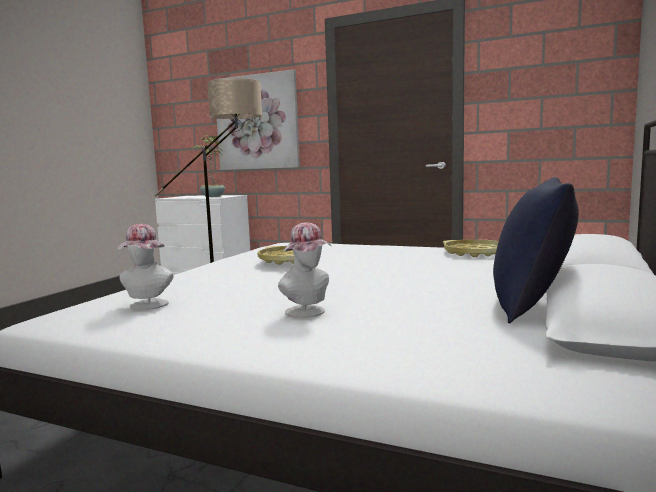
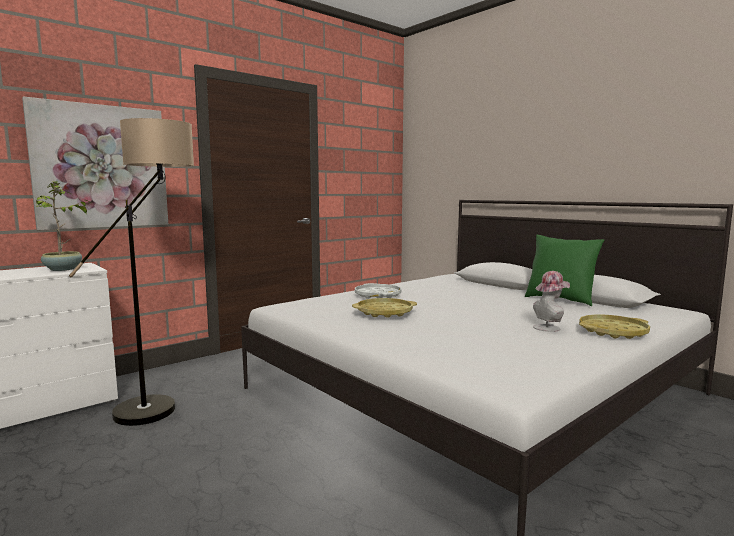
camera: 65 degrees left, 0 degrees up
(147, 306) = (499, 358): hat -> none
(374, 251) = (378, 295): none -> white tray
(475, 253) = (422, 284): yellow tray -> yellow tray (613, 331)
(531, 306) = (560, 300): blue pillow -> green pillow

